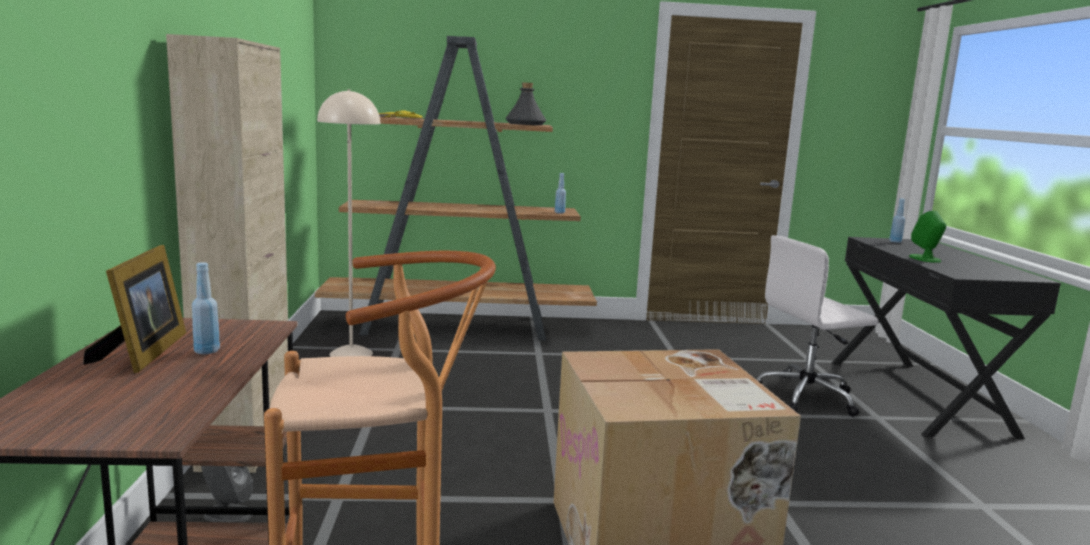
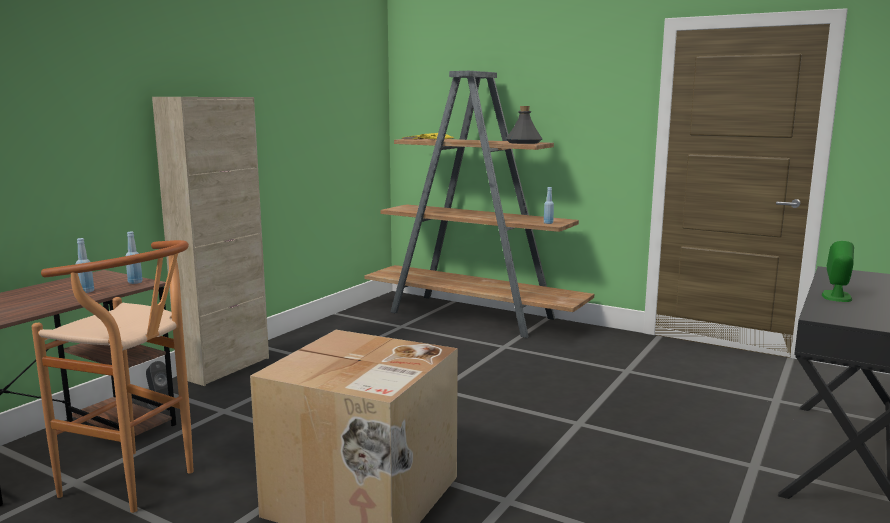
camera: 35 degrees right, 0 degrees up
(144, 353) = (61, 288): picture frame -> none
(351, 353) = (365, 324): beige floor lamp -> none
(807, 397) = (705, 430): white office chair -> none
(895, 242) = (865, 276): blue bottle -> blue bottle (135, 282)

